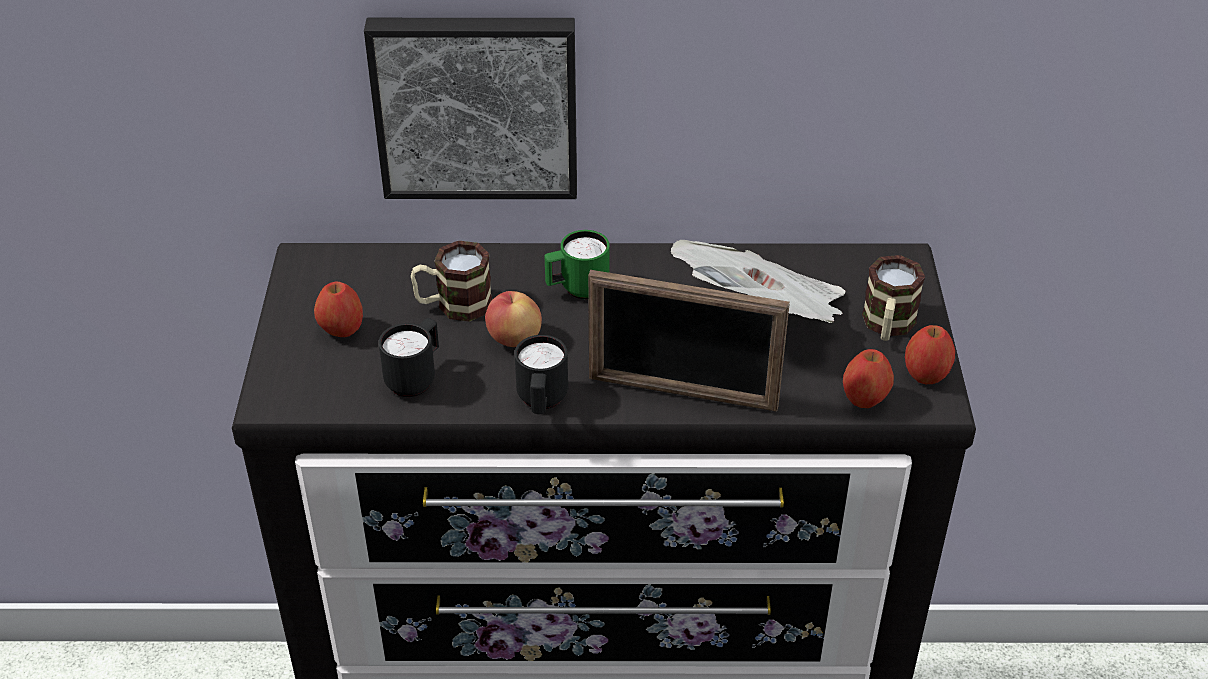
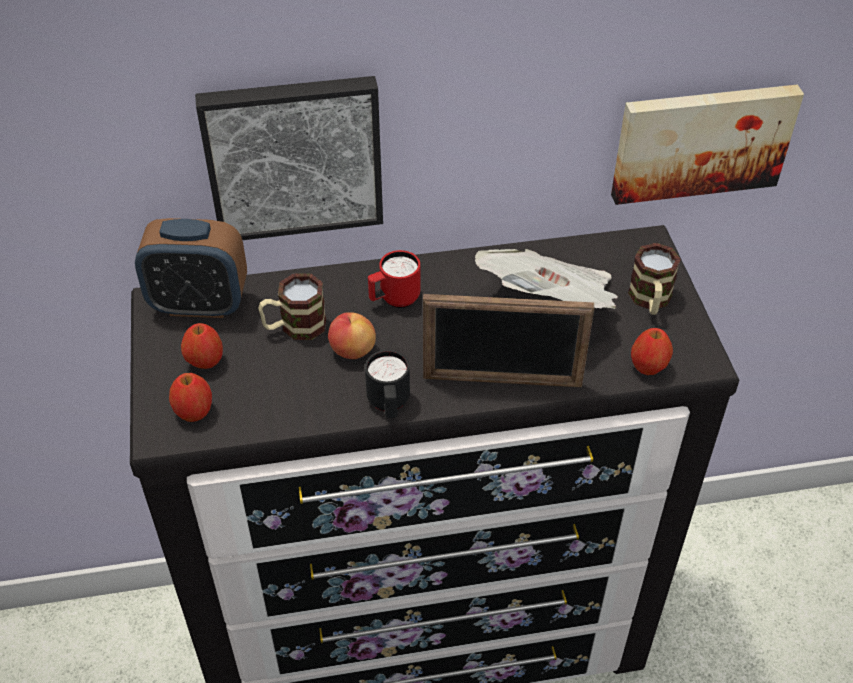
camera: 10 degrees left, 5 degrees up
(351, 268) = (199, 304): none -> alarm clock
(415, 378) = (278, 397): black mug -> none
(577, 289) = (394, 300): green mug -> red mug
(926, 375) = (691, 339): apple -> apple (194, 412)
(977, 141) = (701, 140): none -> picture

